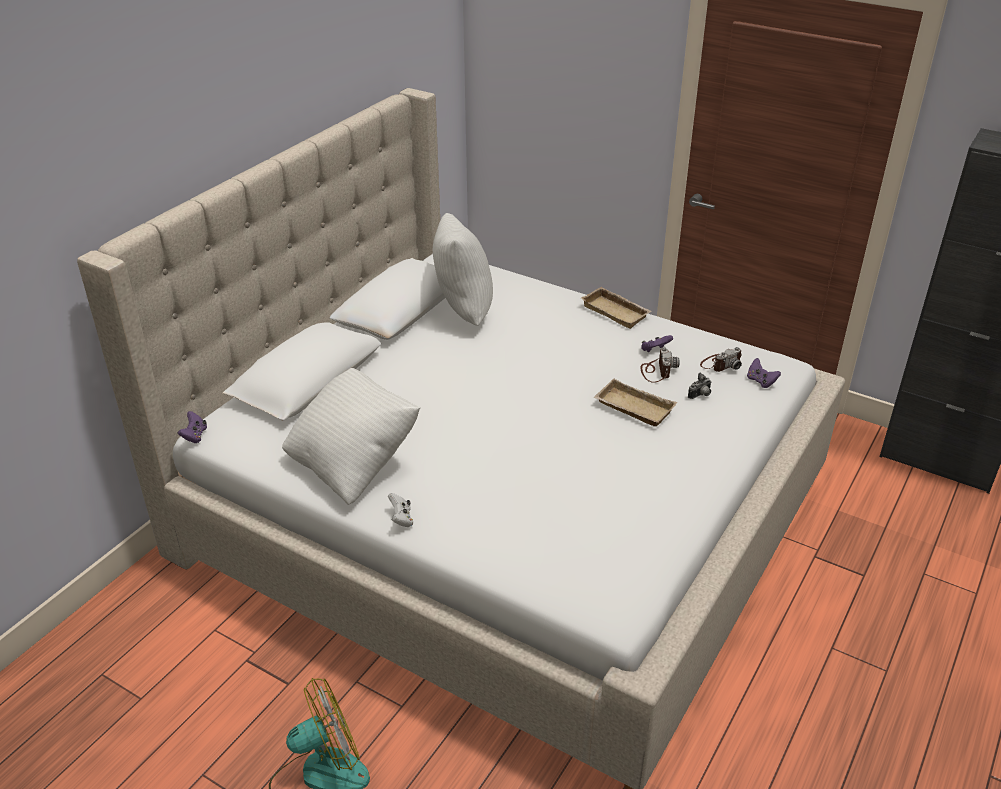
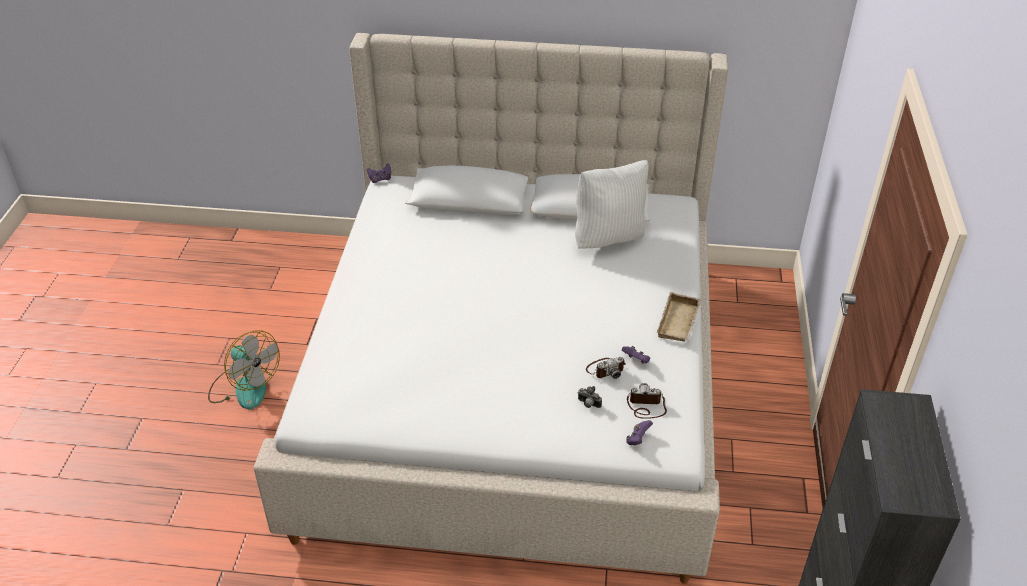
camera: 65 degrees right, 5 degrees up
(354, 463) = (391, 252): white pillow -> none
(401, 519) = (347, 291): white game controller -> none
(632, 408) = (542, 368): beige tray -> none
(720, 364) = (646, 407): camera -> camera turned 150 degrees clockwise

